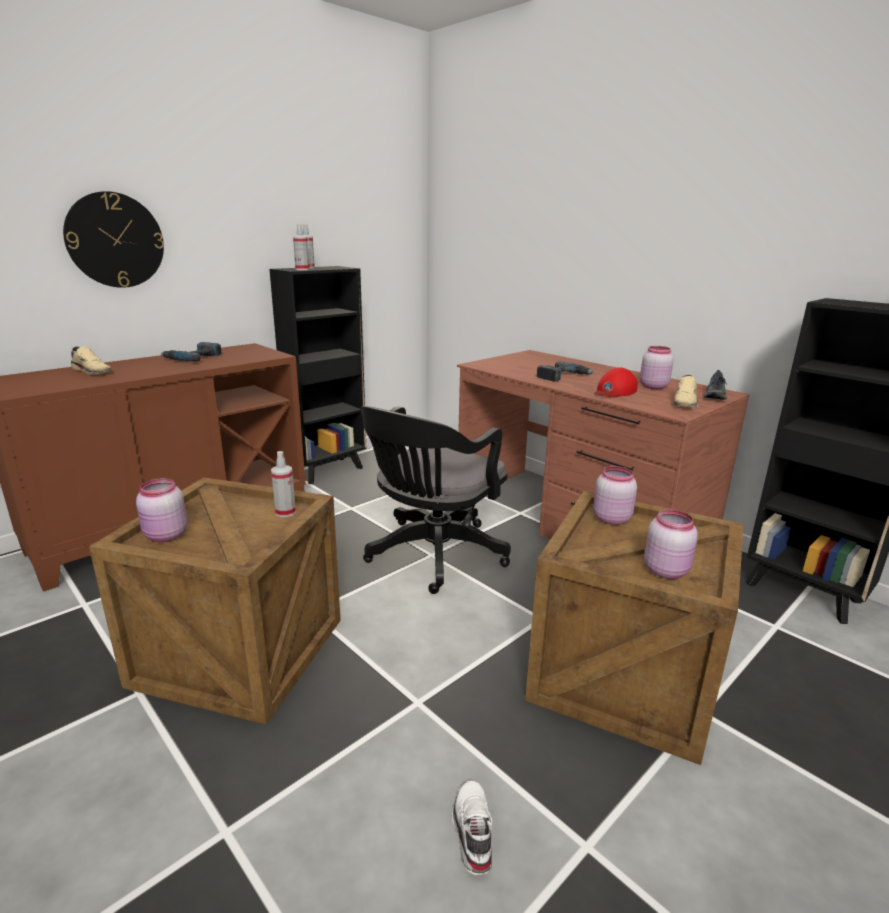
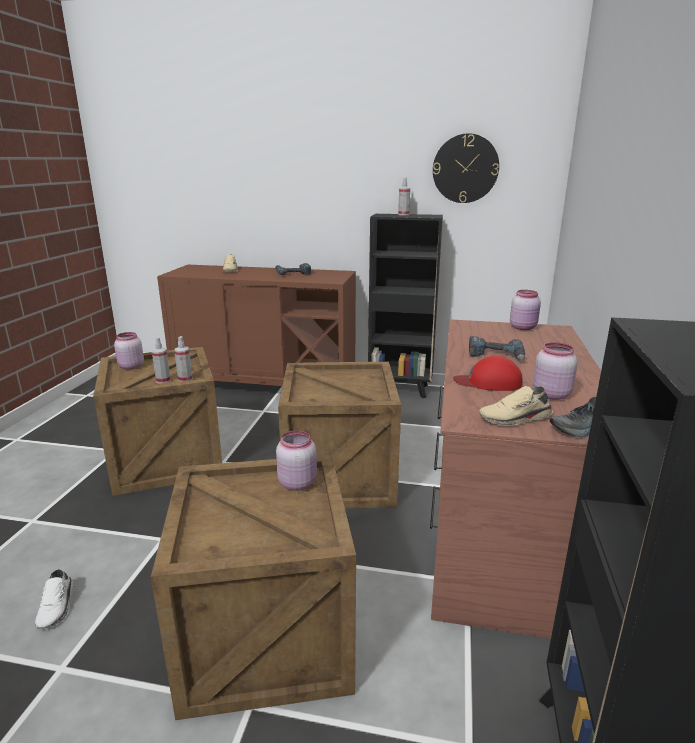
camera: 55 degrees right, 0 degrees up
(115, 240) = (270, 188): wall clock -> wall clock (465, 169)
(302, 269) = (387, 215): spray bottle -> spray bottle (163, 380)
(432, 556) = (337, 476): black office chair -> crate
(471, 831) = (58, 607): white shoe -> white shoe turned 120 degrees clockwise
(666, 570) = (217, 530): pink jar -> pink jar (523, 327)

